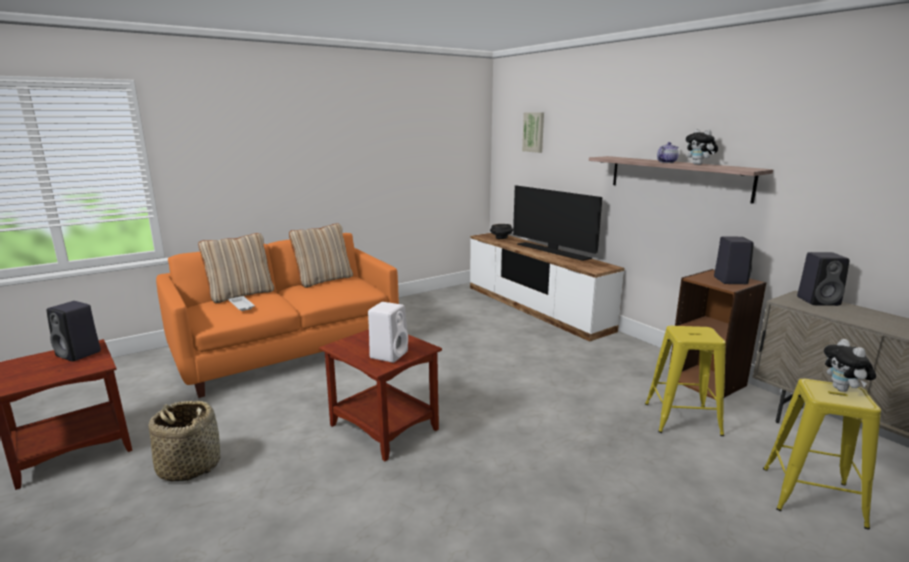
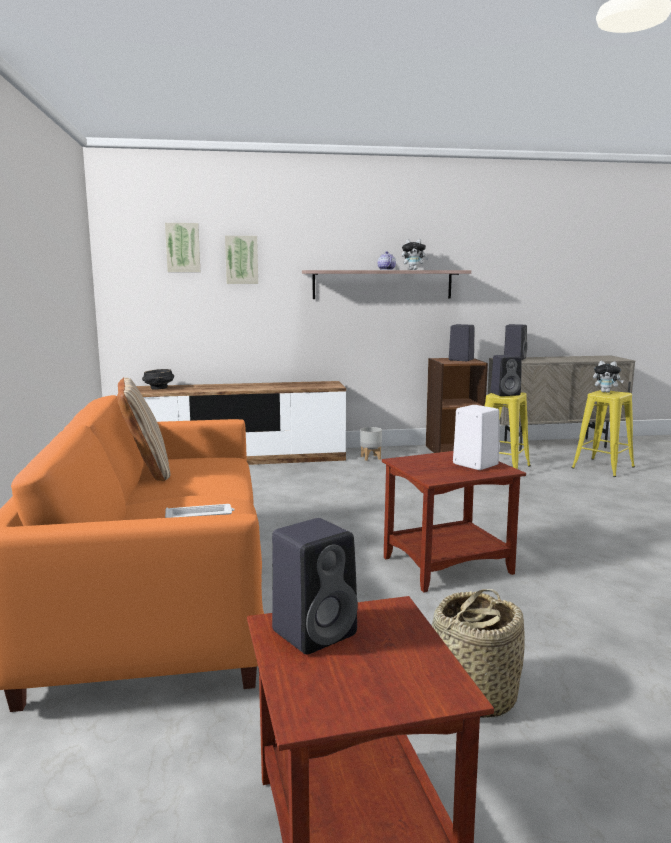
camera: 65 degrees left, 5 degrees down
(241, 295) = (127, 518): beige pillow -> none
(553, 251) = (251, 385): television -> none
(567, 144) = (241, 260): none -> picture
(612, 349) = (370, 458): none -> grey planter
(693, 333) = (506, 394): none -> black speaker

